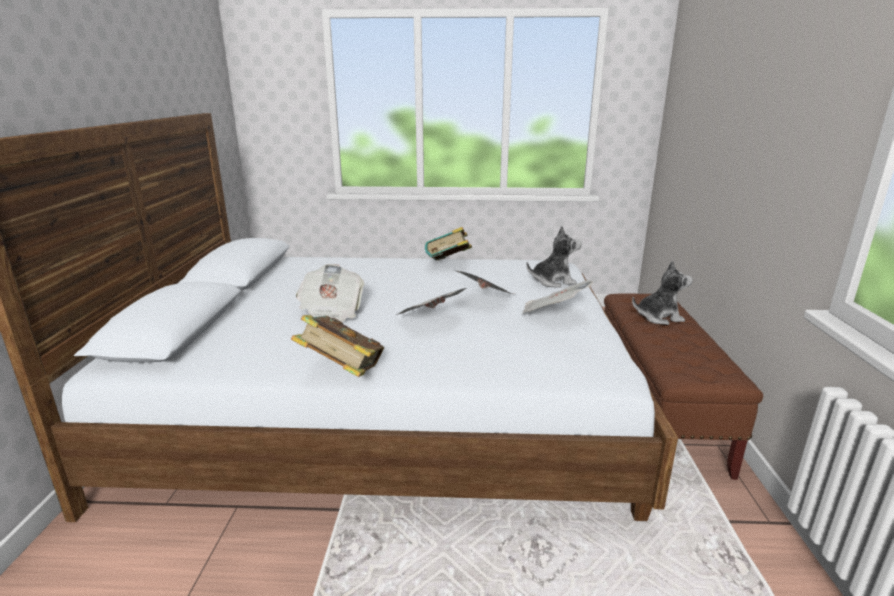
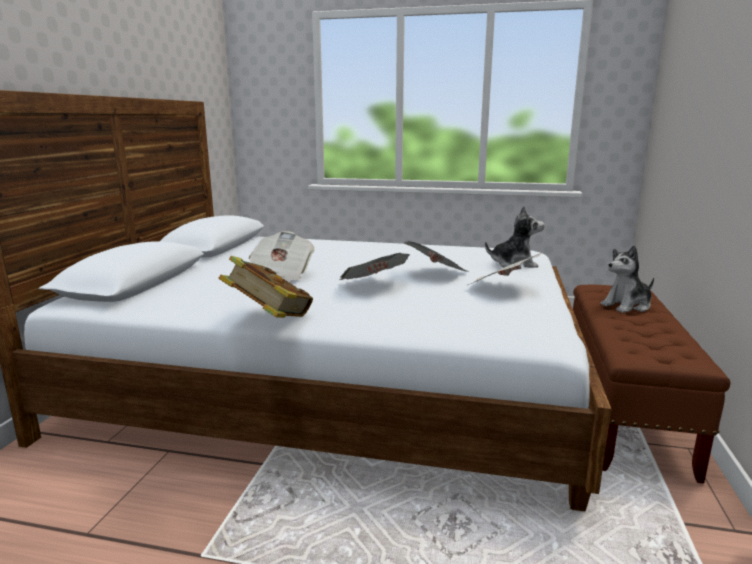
camera: 10 degrees right, 5 degrees down
(449, 265) = (412, 247): book -> none
(659, 317) = (627, 306): plush toy -> plush toy turned 150 degrees clockwise

